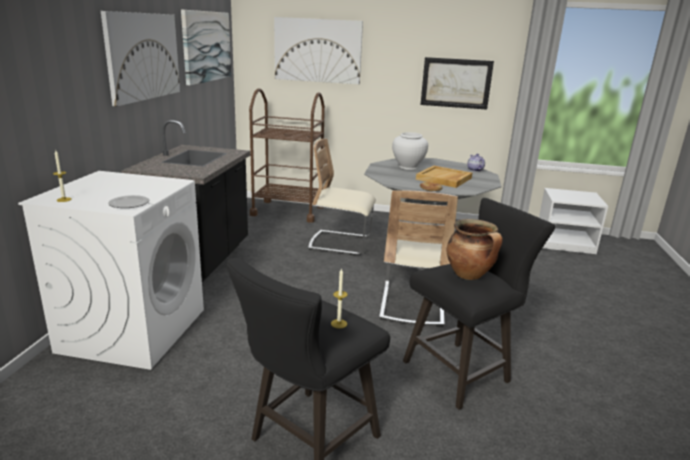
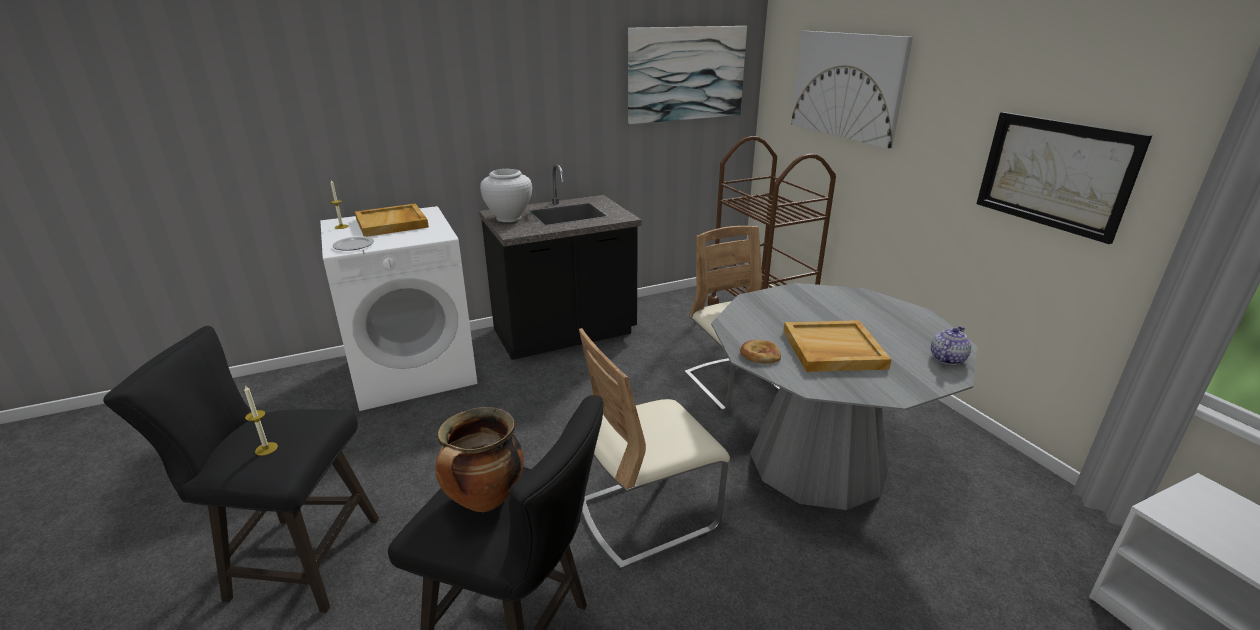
camera: 55 degrees right, 5 degrees up
(105, 186) = (392, 223): none -> beige tray
(143, 56) = (539, 87): picture -> none
(408, 167) = (832, 309): white vase -> white vase (509, 218)

